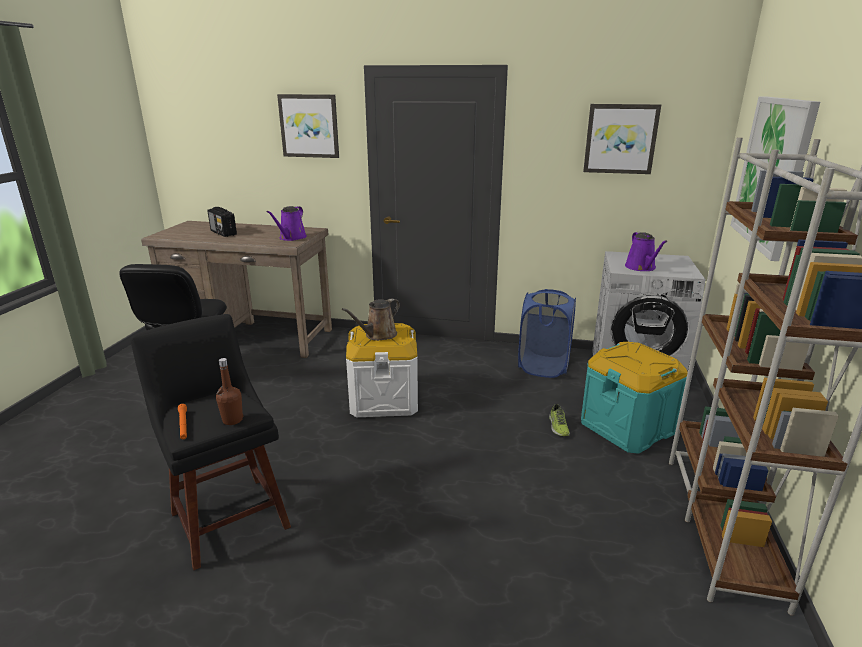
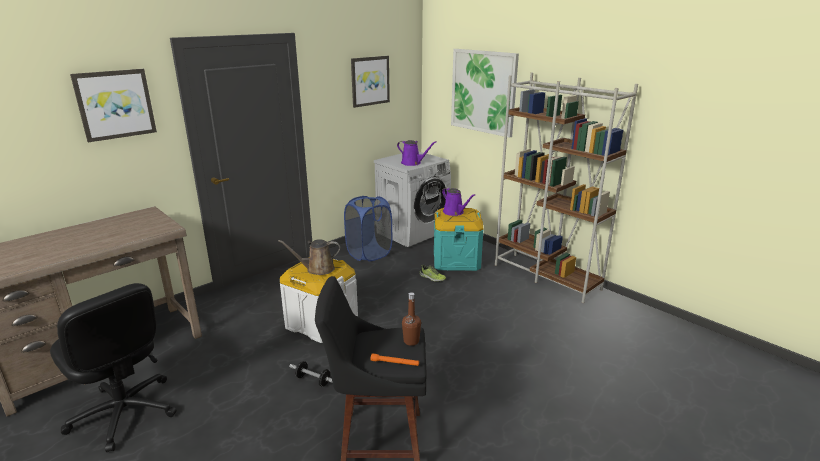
camera: 55 degrees left, 0 degrees up
(223, 233) = (54, 247): radio -> none
(291, 238) = (150, 224): purple watering can -> purple watering can (455, 212)
(292, 437) = (313, 380): none -> dumbbell
(378, 335) = (317, 269): brown watering can -> brown watering can turned 90 degrees clockwise

